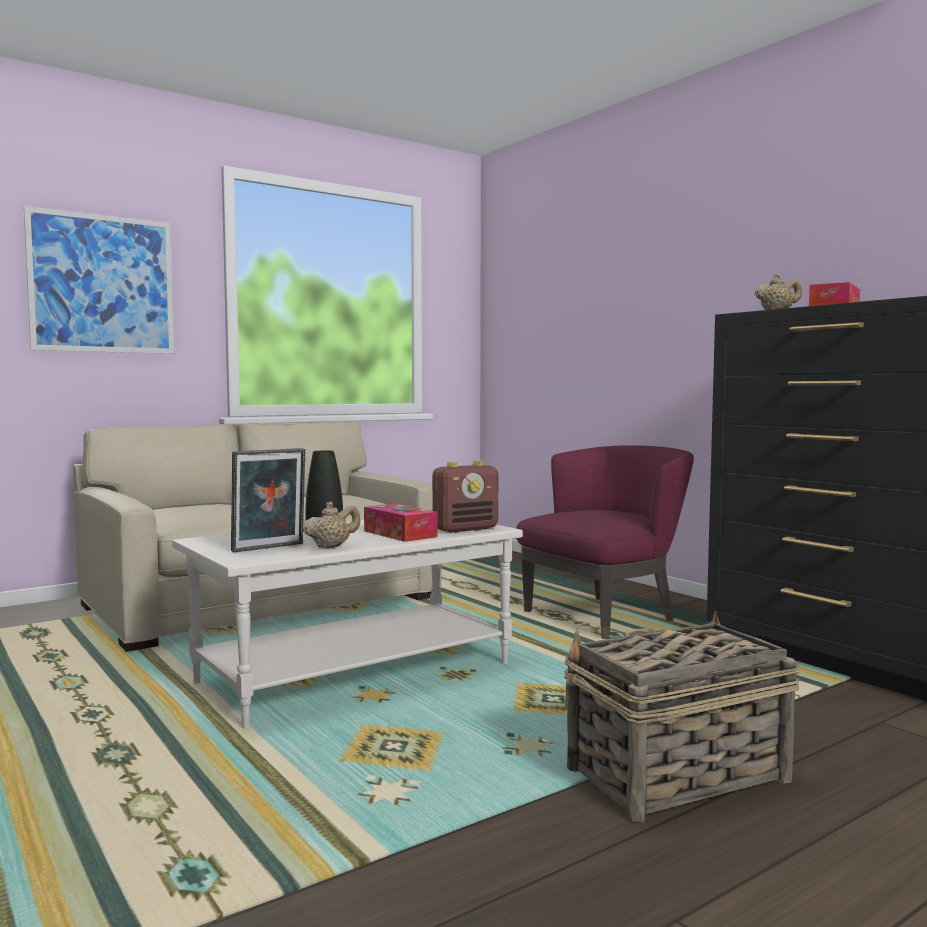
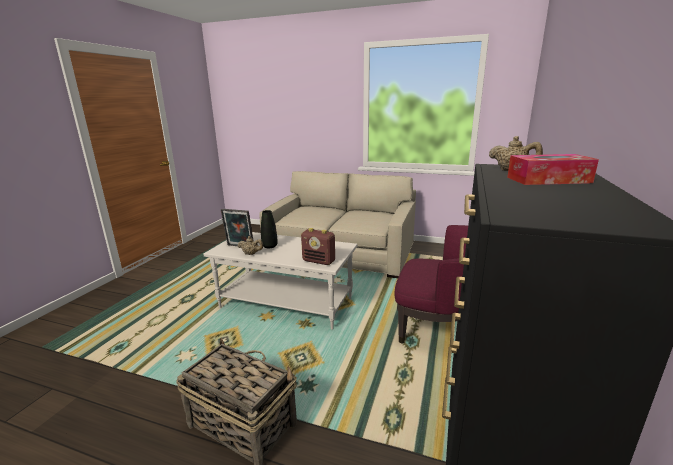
camera: 55 degrees right, 15 degrees up
(102, 284) = (313, 108): picture -> none
(400, 534) = (291, 254): tissue box -> none

